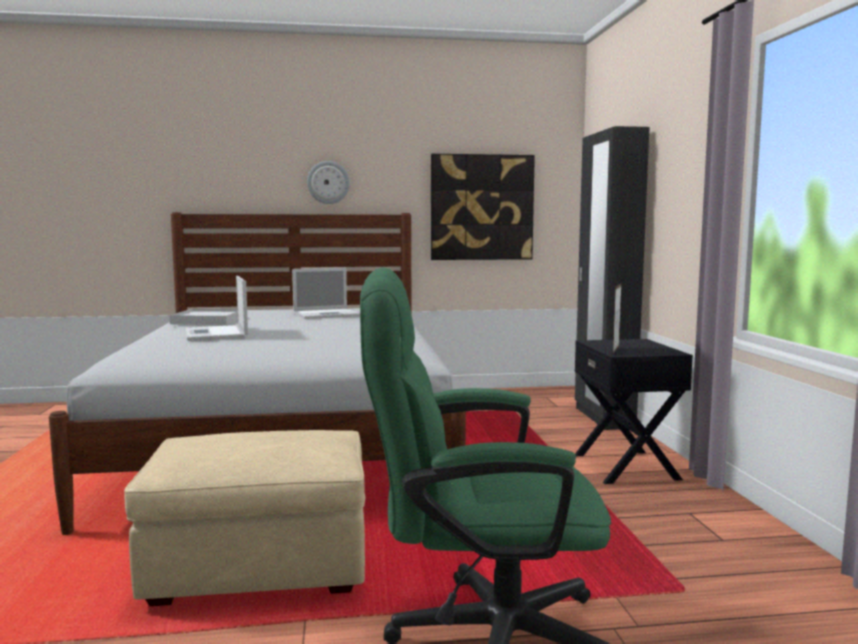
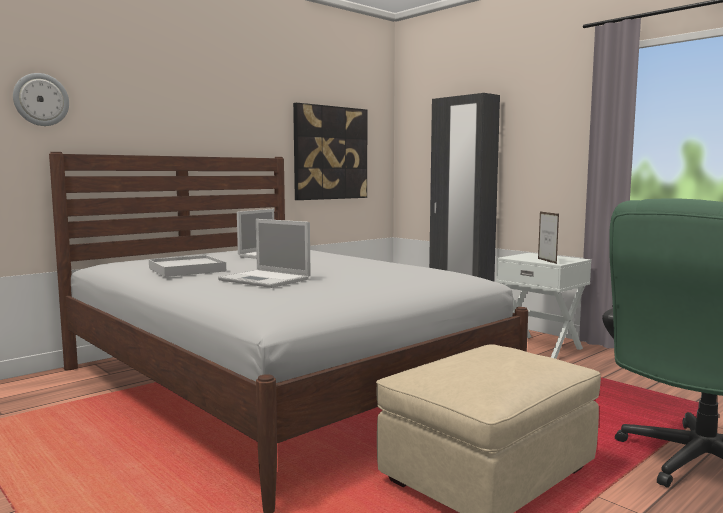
camera: 35 degrees left, 0 degrees up
(328, 182) = (209, 125): wall clock -> wall clock (41, 99)
(627, 466) = (540, 347): black nightstand -> white nightstand

